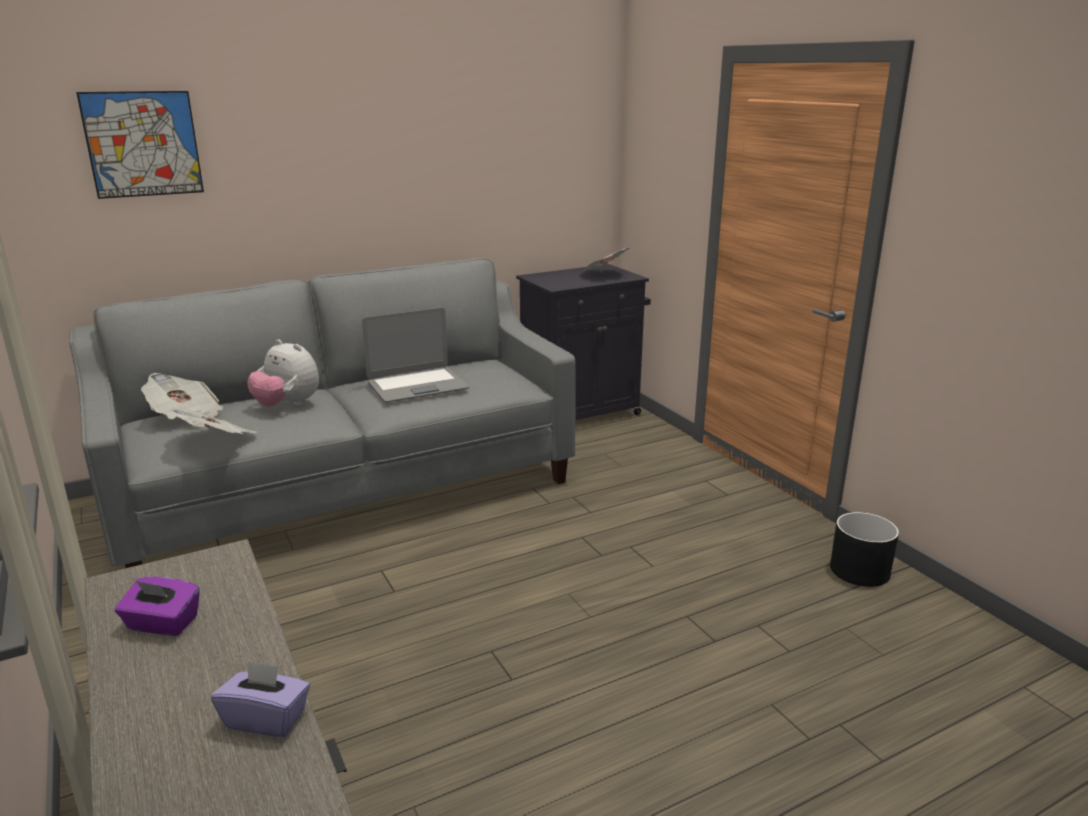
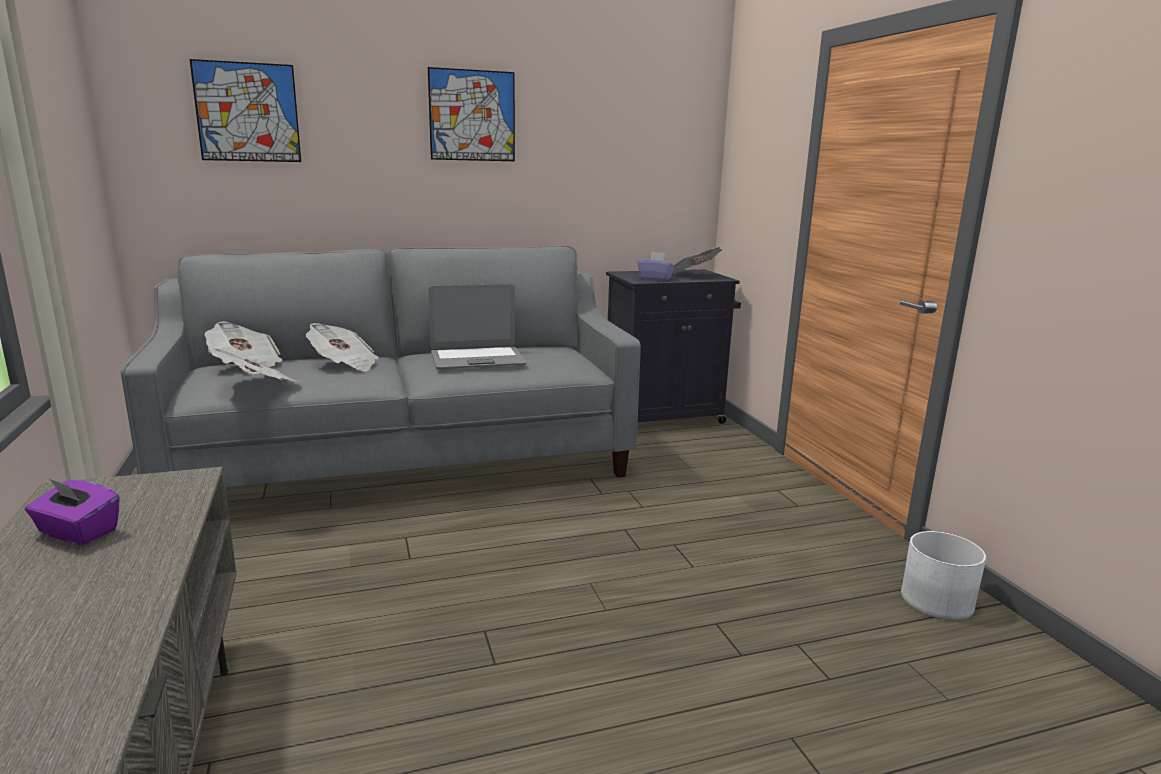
camera: 10 degrees right, 5 degrees down
(266, 719) = (104, 642): purple tissue box -> purple tissue box (655, 278)
(287, 405) = (344, 365): plush toy -> newspaper
(376, 130) = (472, 115): none -> picture
(860, 570) = (937, 600): black planter -> white planter

